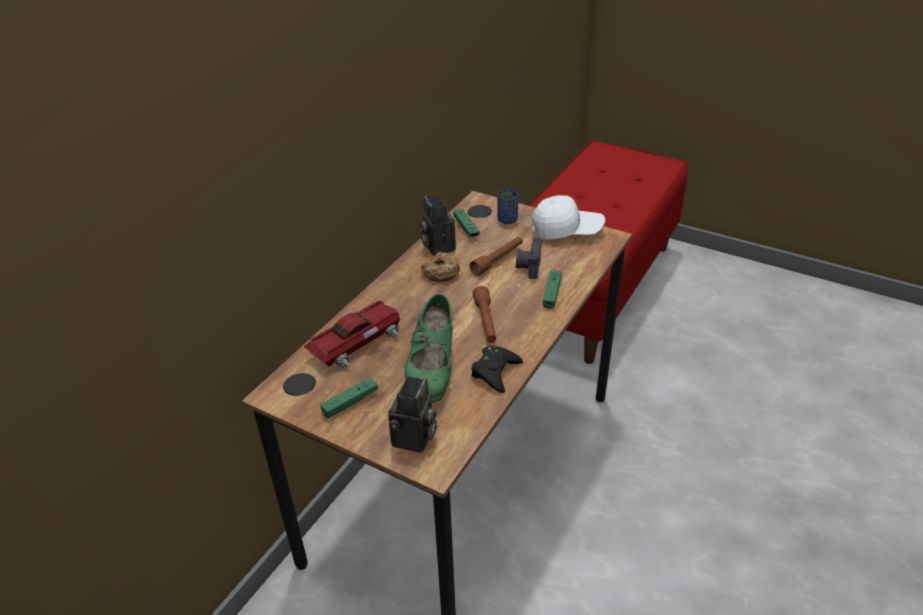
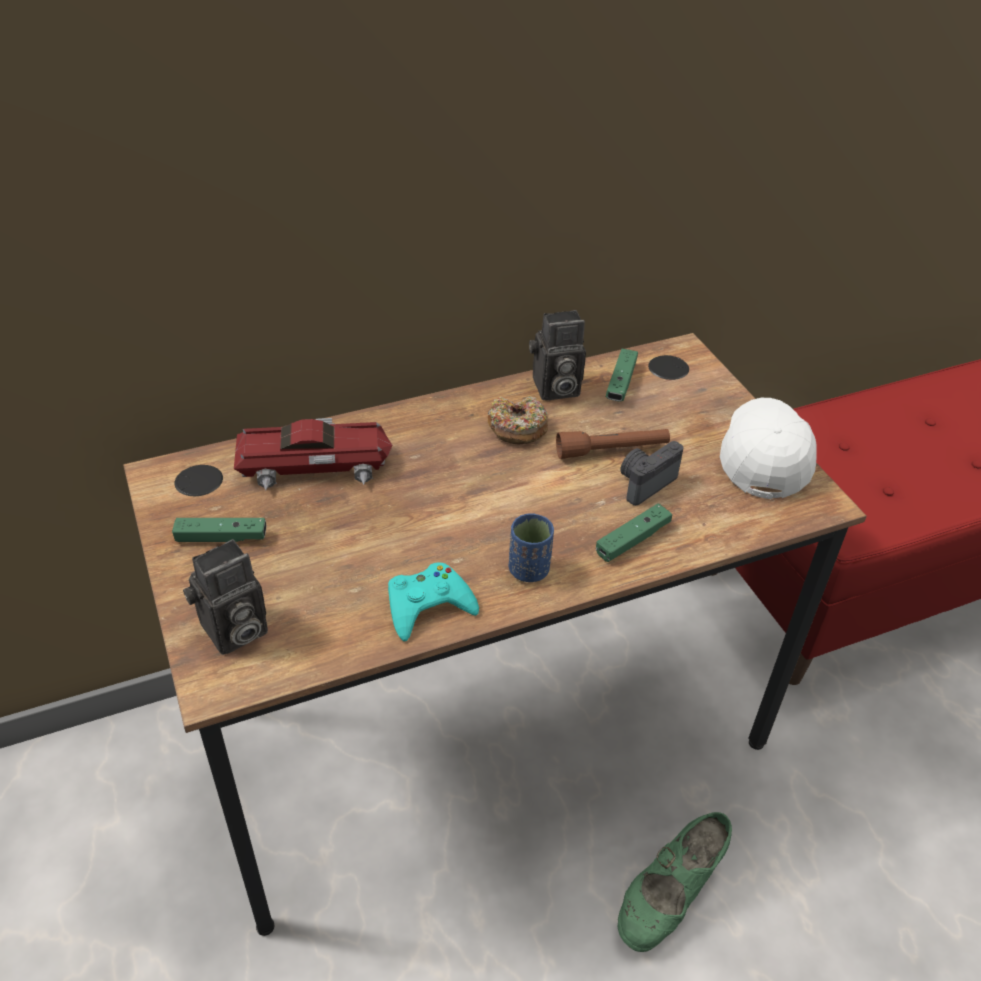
camera: 35 degrees right, 5 degrees up
(432, 371) = (354, 555): green shoe -> green shoe (669, 896)
(437, 246) = (554, 389): camera -> camera turned 120 degrees counterclockwise
(486, 321) = (497, 528): brown flashlight -> none
(495, 372) = (428, 606): black game controller -> turquoise game controller
(507, 220) = (693, 398): blue cup -> blue cup (529, 570)
(566, 230) = (764, 458): white cap -> white cap turned 120 degrees counterclockwise

